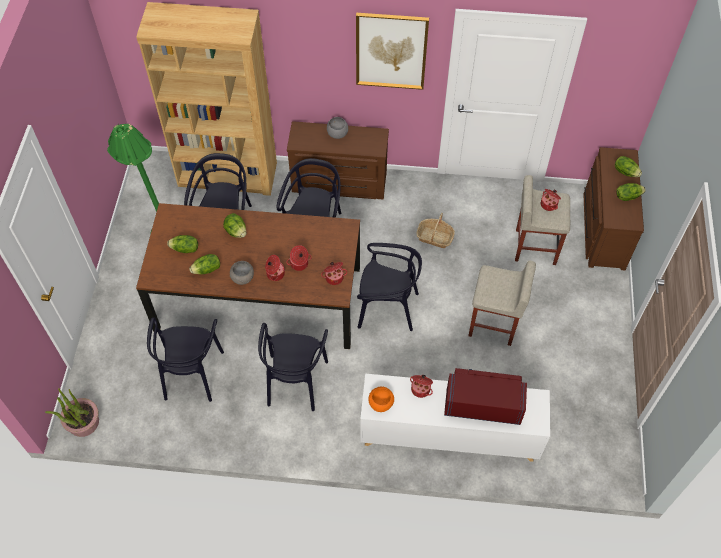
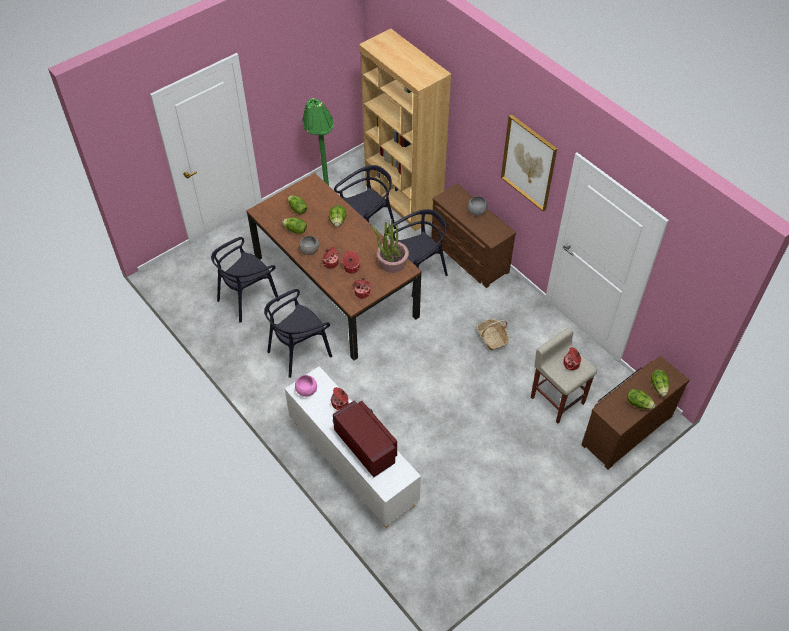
camera: 45 degrees right, 5 degrees down
(83, 422) = (163, 277): potted plant -> potted plant (392, 262)
(380, 403) = (306, 390): orange bowl -> pink bowl
(387, 308) = (406, 356): black chair -> none
(494, 324) = (465, 424): beige stool -> none

